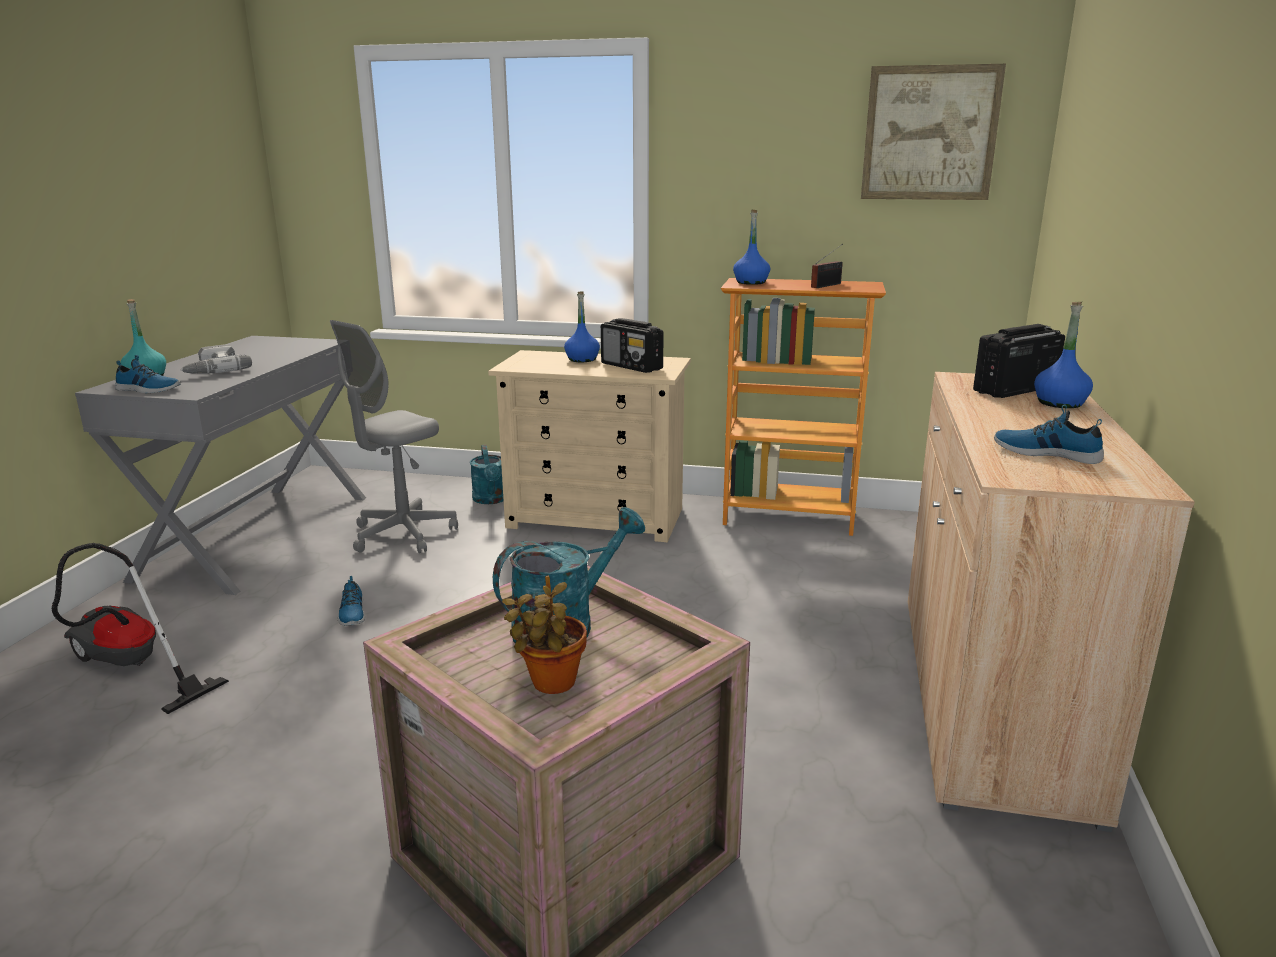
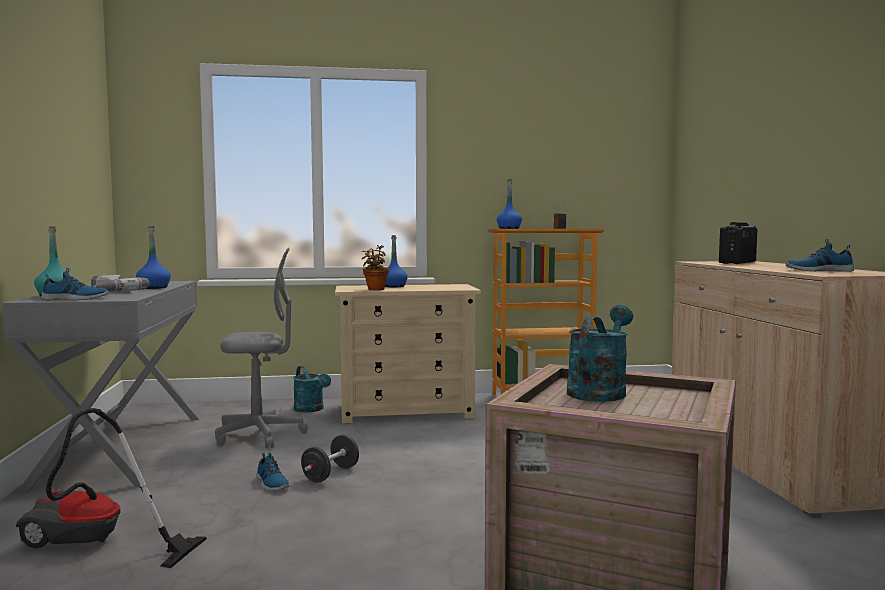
camera: 20 degrees left, 15 degrees down
(403, 534) = (260, 435): grey office chair -> grey office chair turned 120 degrees counterclockwise
(422, 610) = (330, 474): none -> black dumbbell
(550, 684) = (645, 411): potted plant -> potted plant (375, 289)
(632, 367) = (437, 287): radio -> none
(930, 133) = (606, 137): picture -> none
(1059, 403) = (773, 264): blue bottle -> blue bottle (153, 287)

